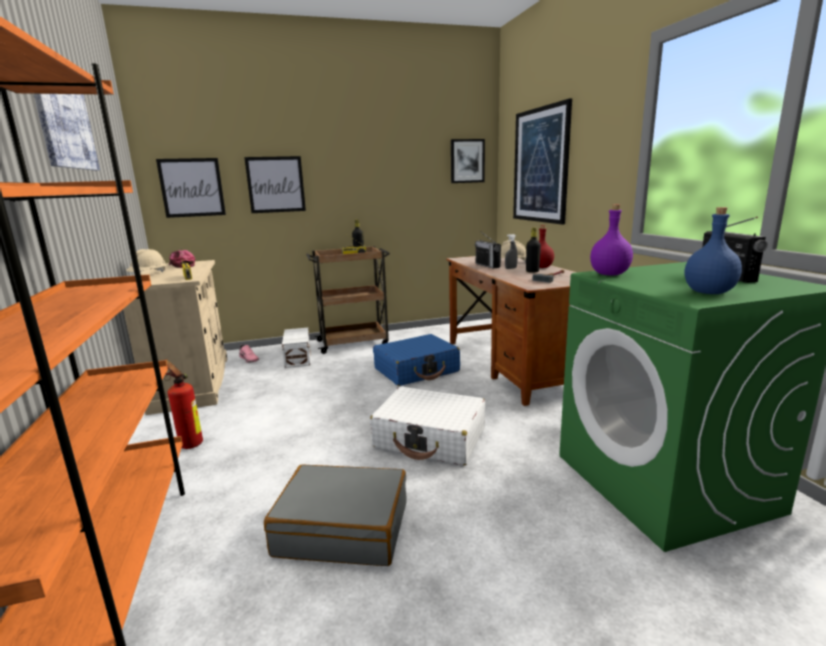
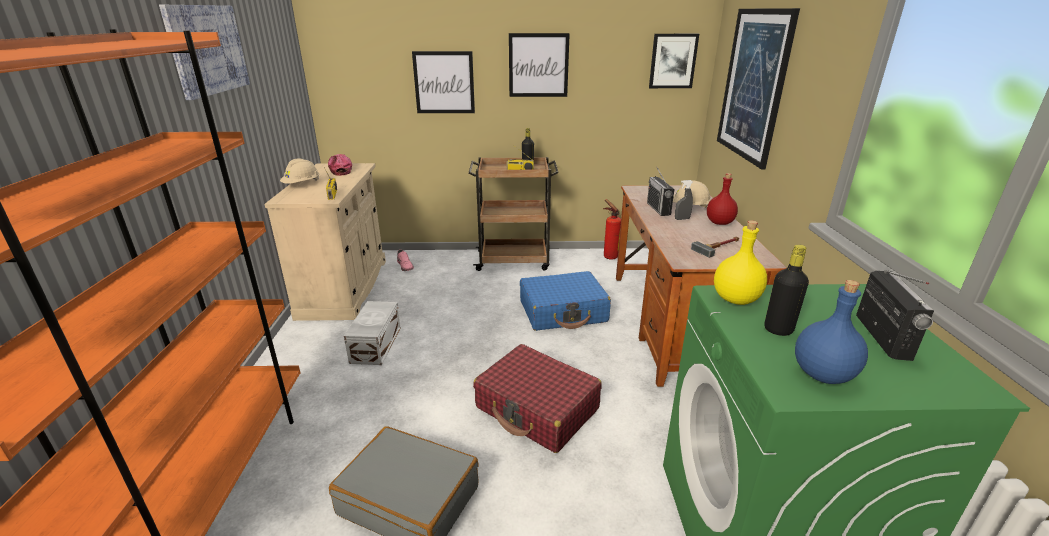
camera: 15 degrees right, 10 degrees up
(189, 443) = (317, 363): fire extinguisher -> fire extinguisher (609, 256)
(192, 187) = (358, 83): picture -> picture (538, 65)
(297, 358) = (450, 272): white storage box -> white storage box (374, 345)
(430, 438) = (537, 409): white suitcase -> red suitcase
(532, 271) = (703, 230): black bottle -> black bottle (778, 329)
(610, 274) = (736, 300): purple bottle -> yellow bottle

